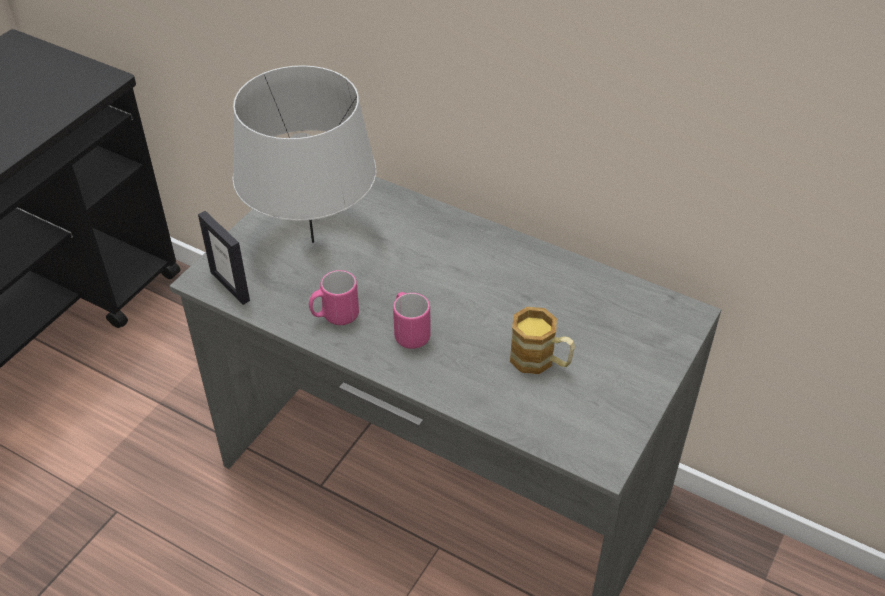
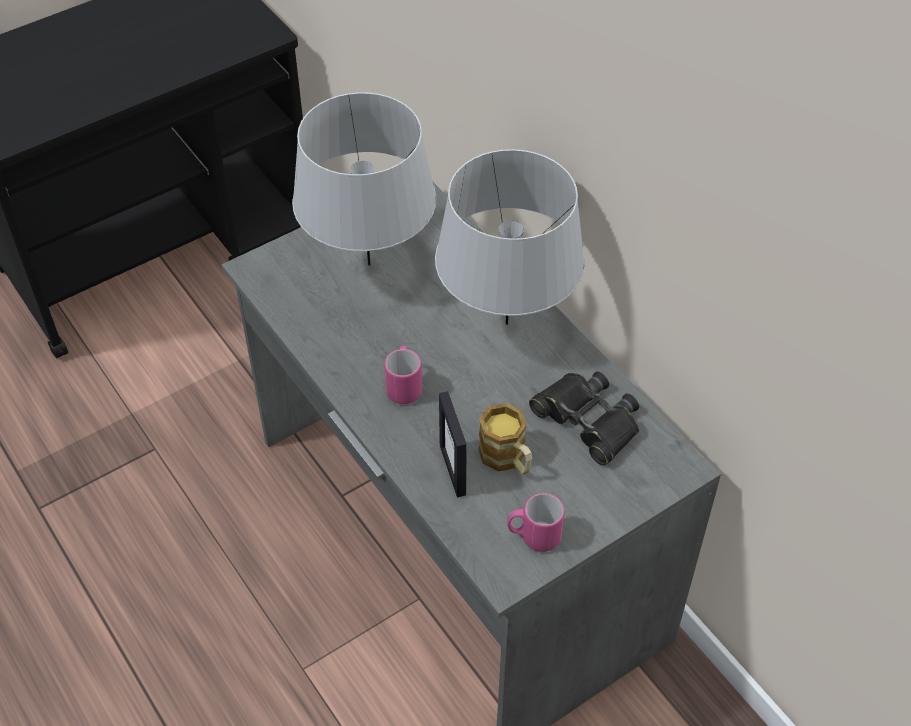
camera: 25 degrees right, 5 degrees up
(230, 286) = (272, 283): picture frame -> picture frame (453, 470)
(335, 316) = (347, 346): pink mug -> pink mug (533, 536)
(467, 250) = (507, 323): none -> grey table lamp
(587, 305) = (588, 420): none -> black binoculars

